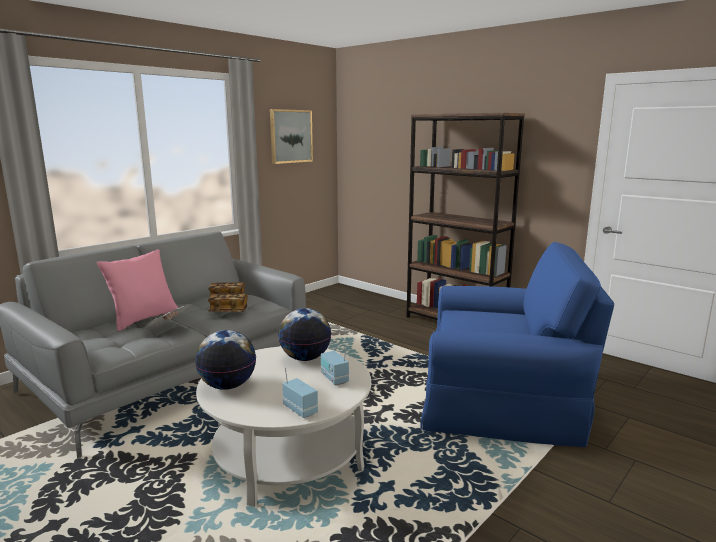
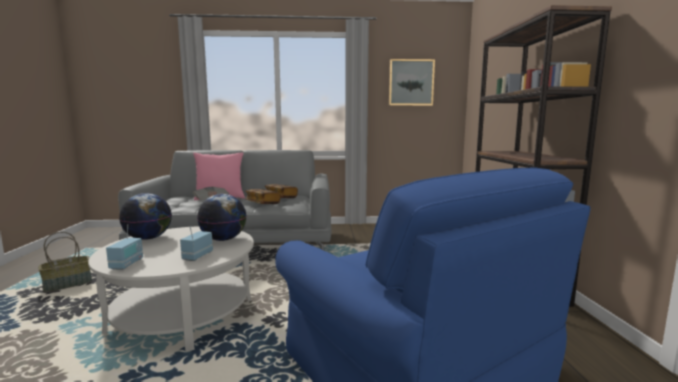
camera: 45 degrees right, 5 degrees down
(52, 509) = (68, 284): none -> basket

